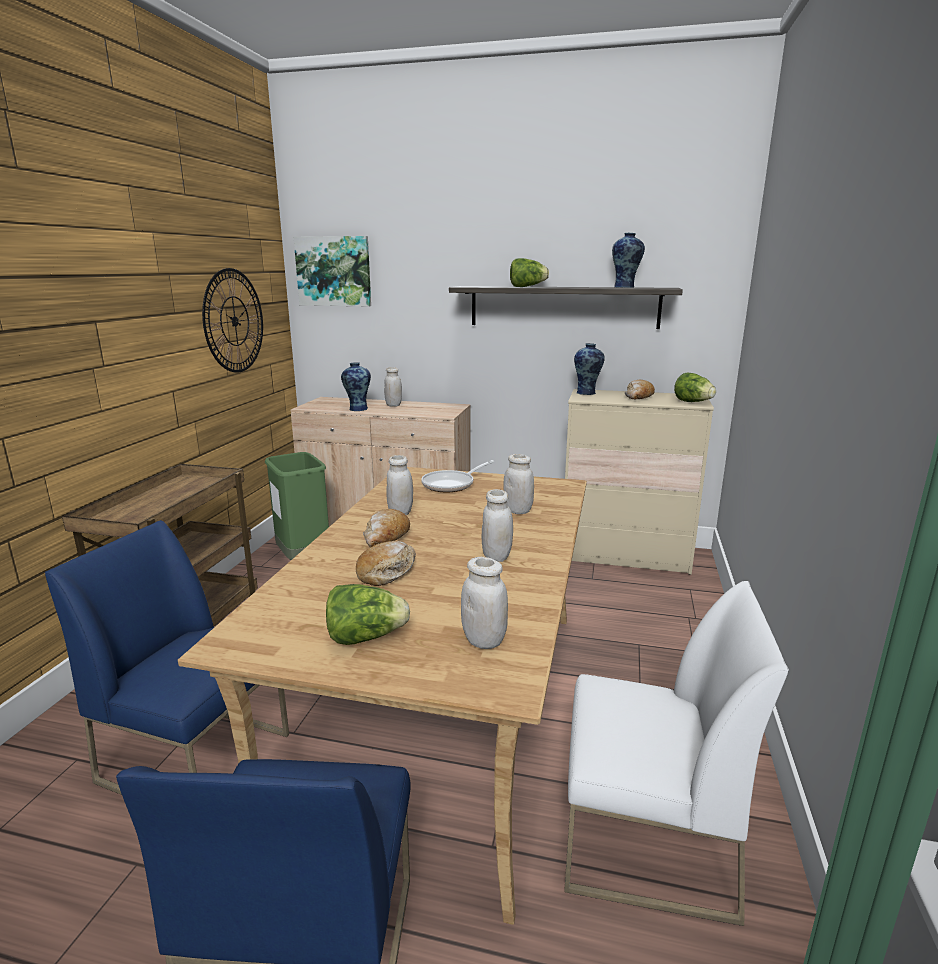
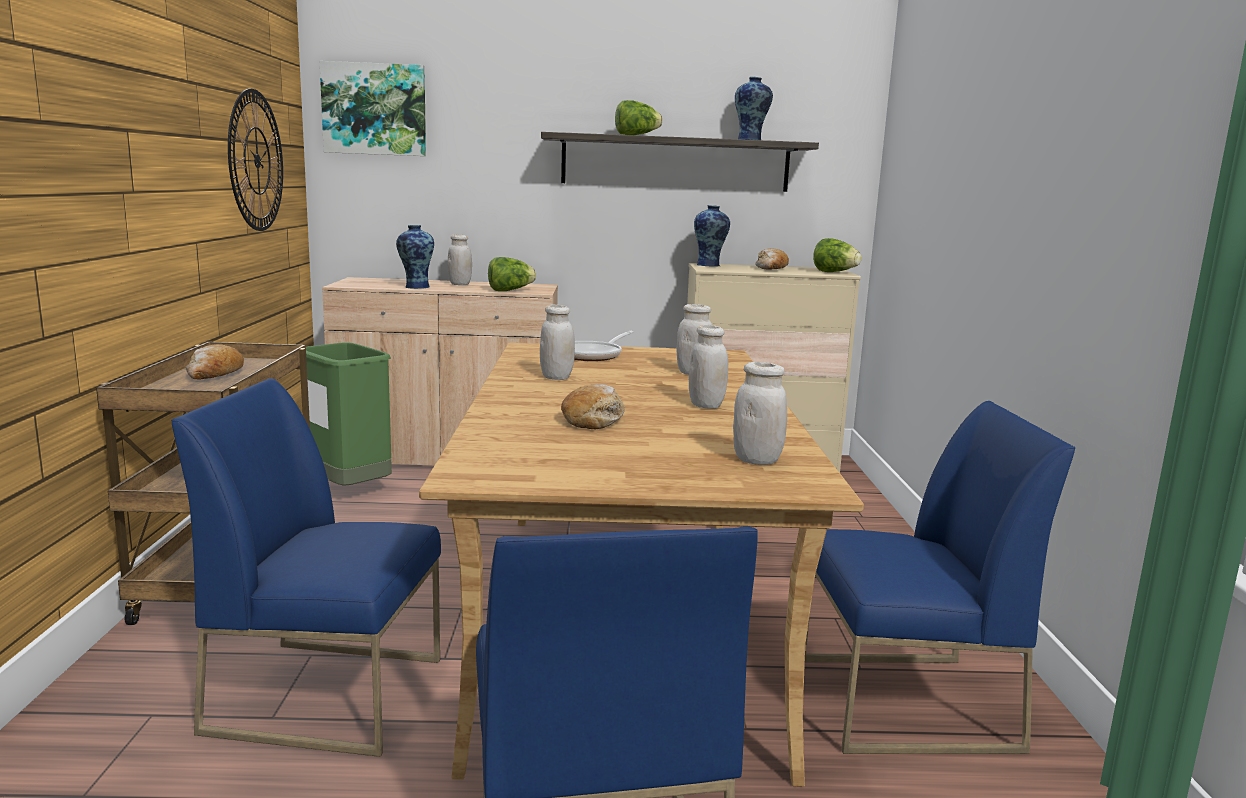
camera: 15 degrees left, 5 degrees down
(365, 637) = (625, 464): lettuce -> lettuce (510, 290)
(386, 537) = (561, 395): bread -> bread (214, 374)
(645, 841) = (903, 703): white chair -> blue chair

